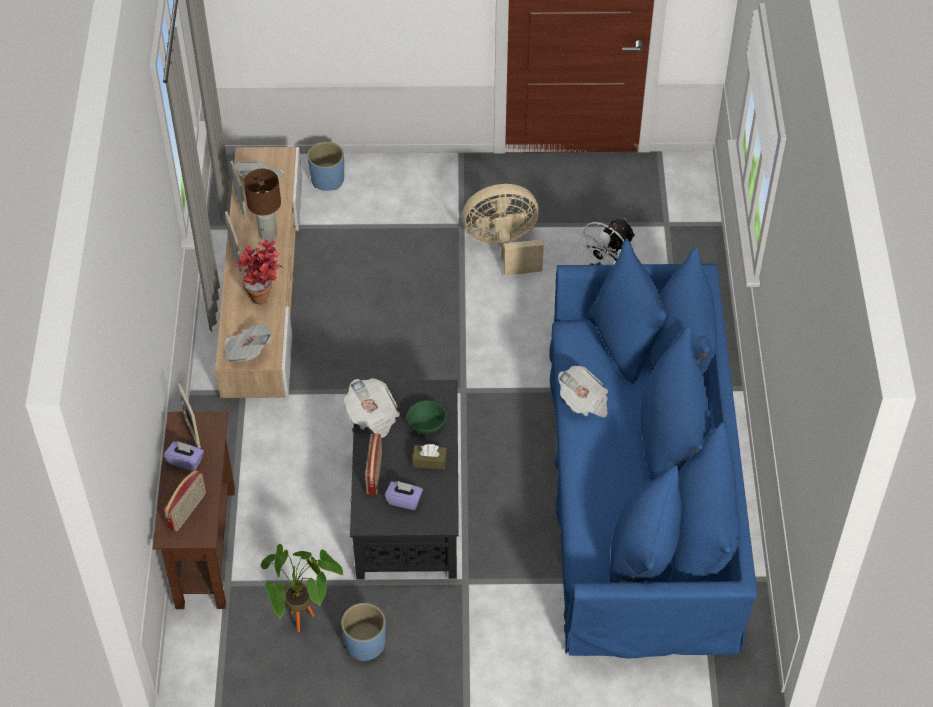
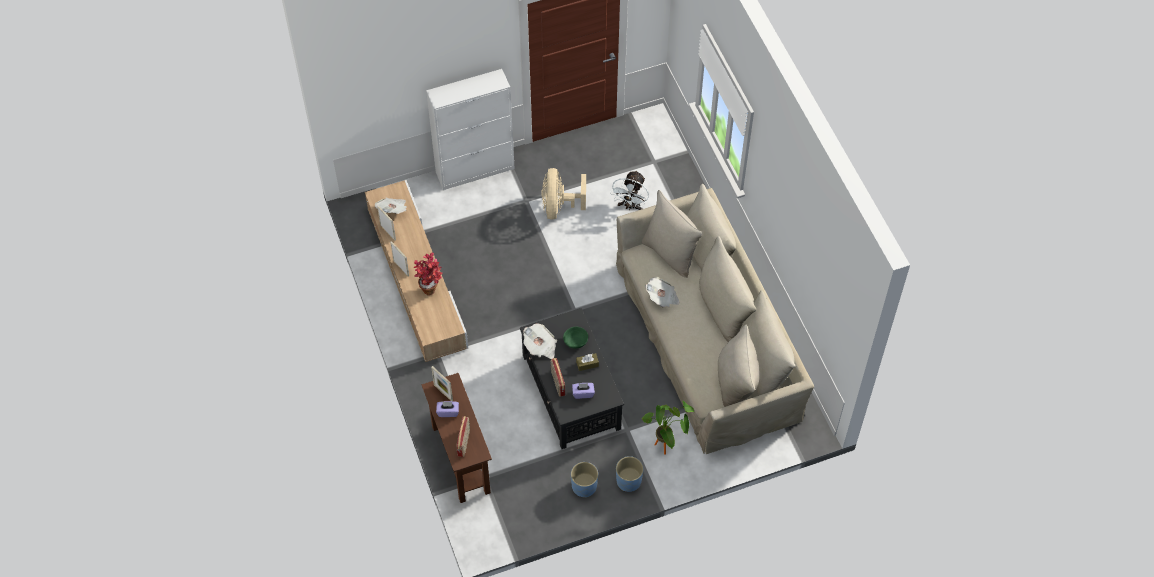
camera: 20 degrees left, 5 degrees up
(247, 351) = (438, 328): newspaper -> none
(268, 234) = (414, 246): brown table lamp -> none
(305, 624) = (543, 487): potted plant -> potted plant (666, 448)
(327, 180) = (425, 194): blue planter -> blue planter (628, 481)
(409, 168) = (475, 170): none -> white cabinet
(504, 247) = (559, 207): beige fan -> beige fan turned 60 degrees counterclockwise
(639, 491) = (706, 341): blue sofa -> beige sofa

